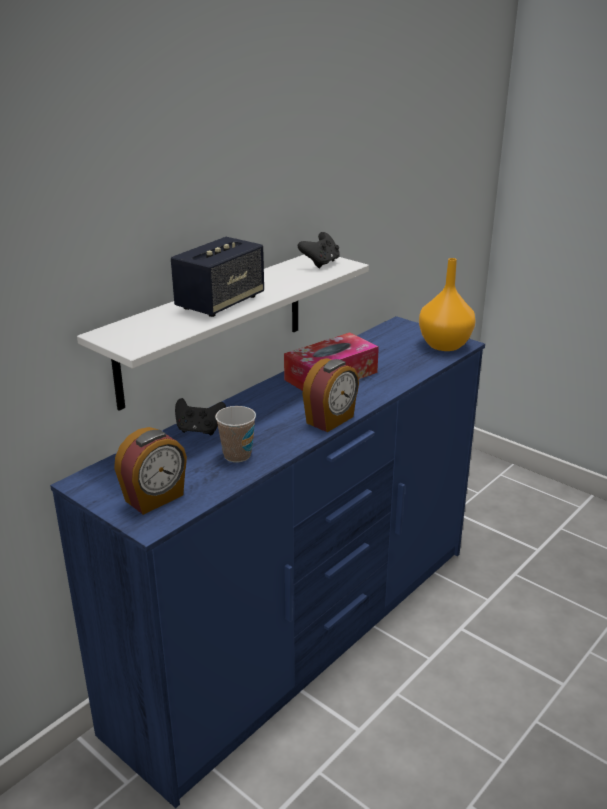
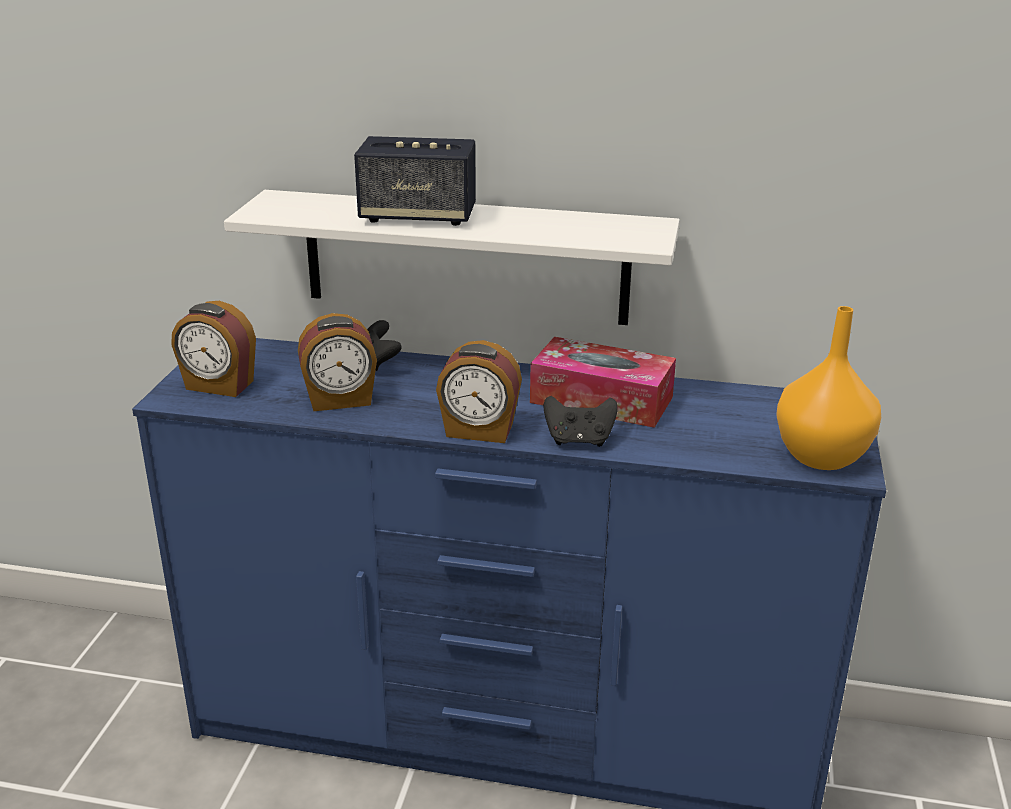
camera: 60 degrees right, 0 degrees up
(237, 455) = (340, 400): cup -> alarm clock
(320, 263) = (627, 230): black game controller -> black game controller (579, 440)

